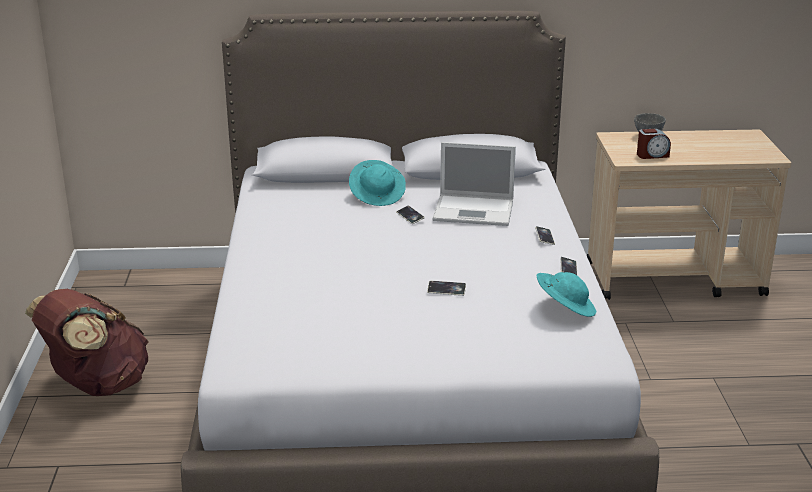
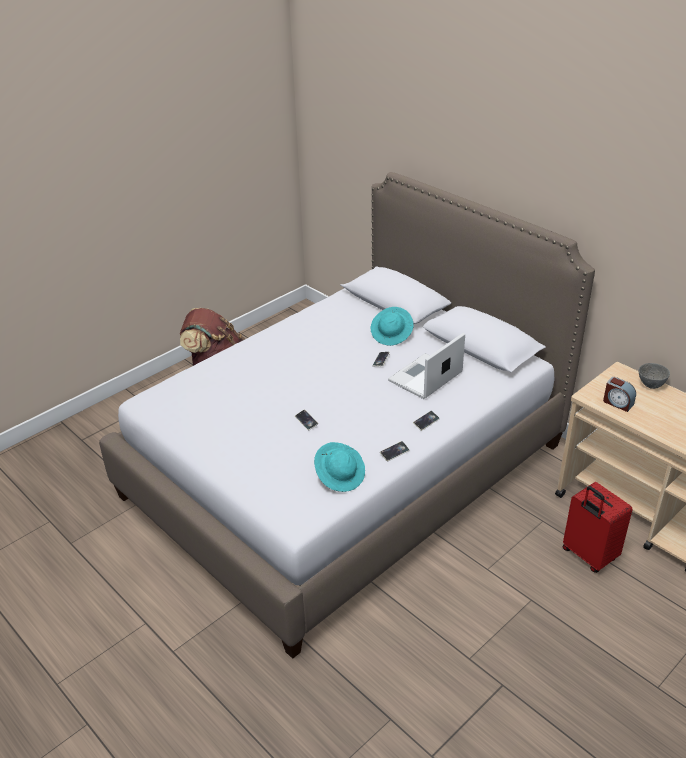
camera: 50 degrees right, 10 degrees up
(475, 211) = (424, 378): laptop -> laptop turned 75 degrees clockwise
(693, 325) = (588, 555): none -> red suitcase

